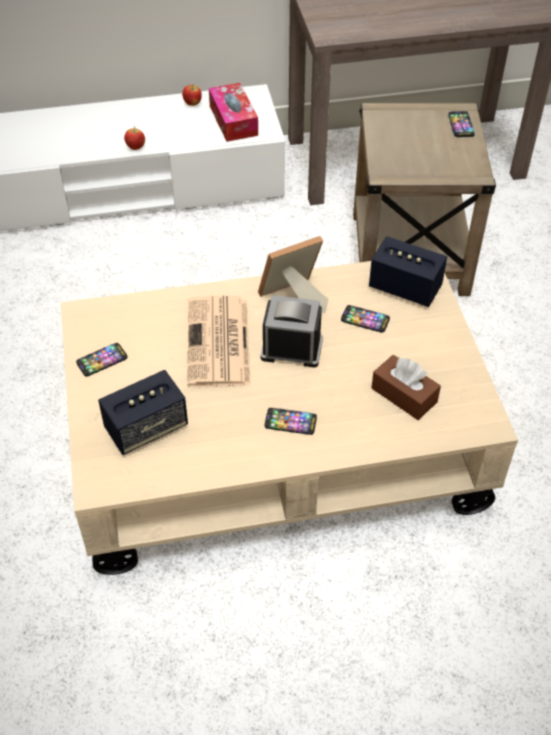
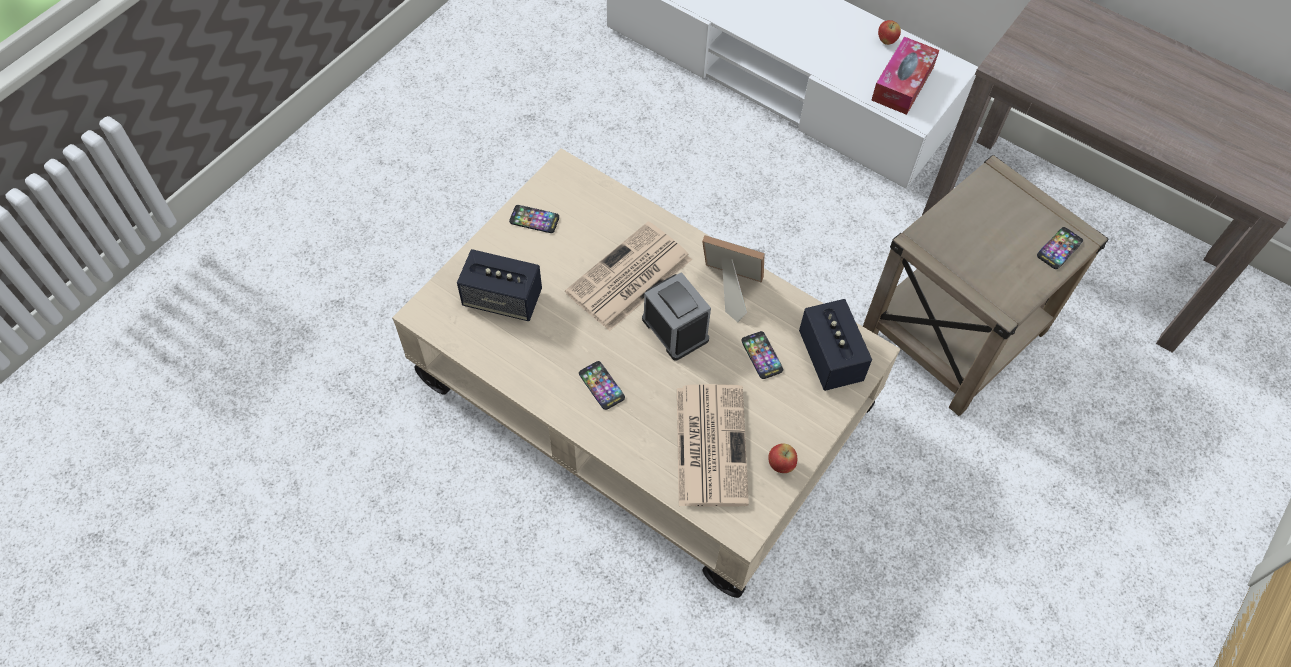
camera: 45 degrees right, 10 degrees up
(135, 148) = (788, 50): apple -> apple (780, 465)
(404, 395) = (710, 443): brown tissue box -> newspaper

